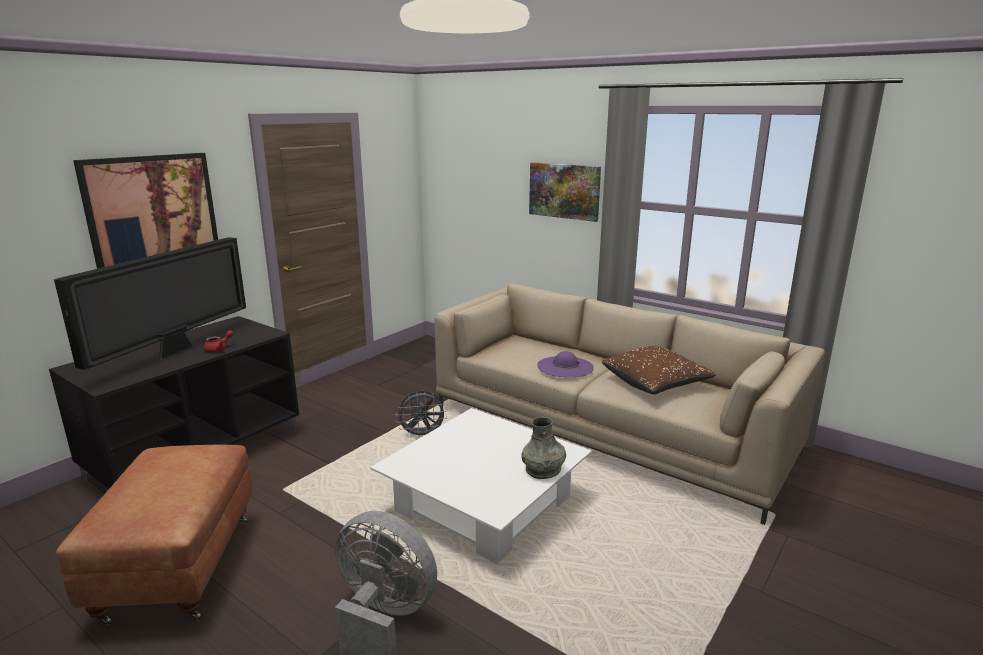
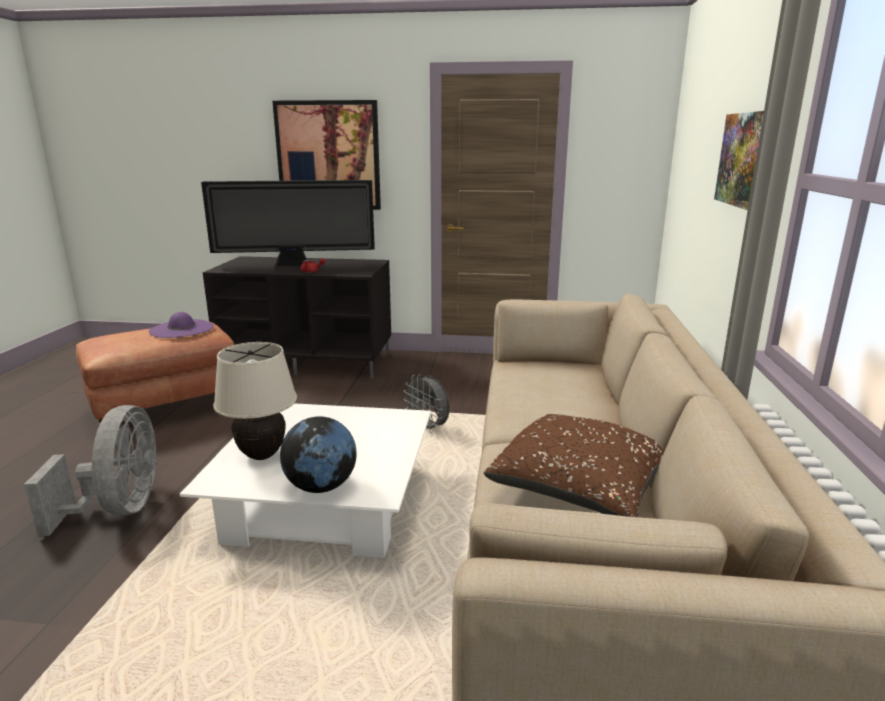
camera: 60 degrees right, 0 degrees up
(473, 484) = (261, 455): none -> beige table lamp
(543, 469) = (321, 487): grey vase -> globe
(565, 367) = (540, 411): purple hat -> purple hat (181, 329)

